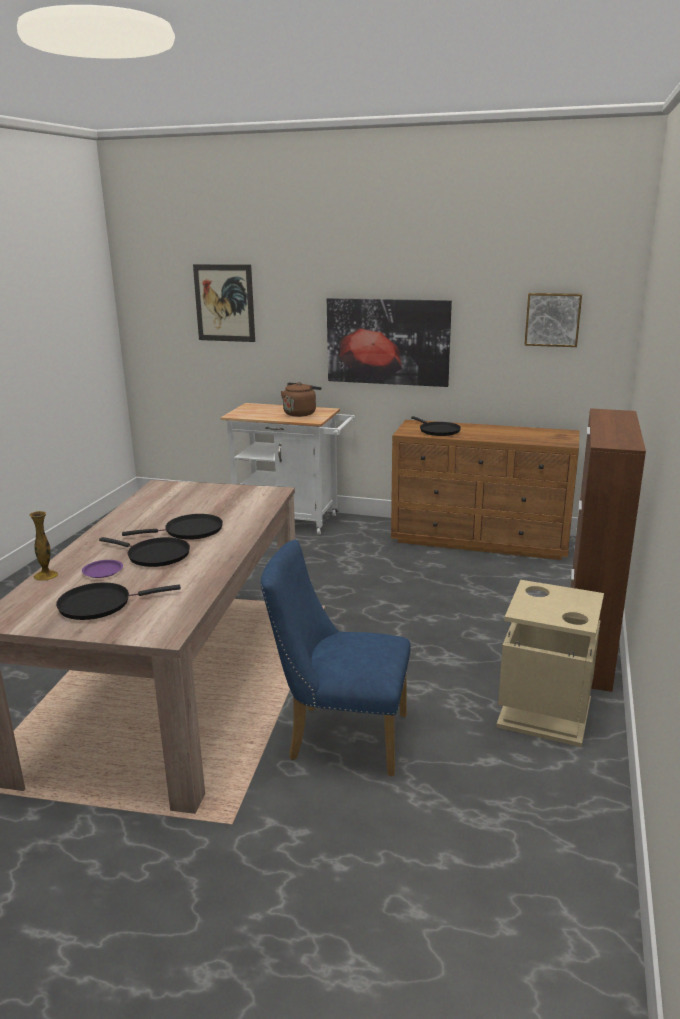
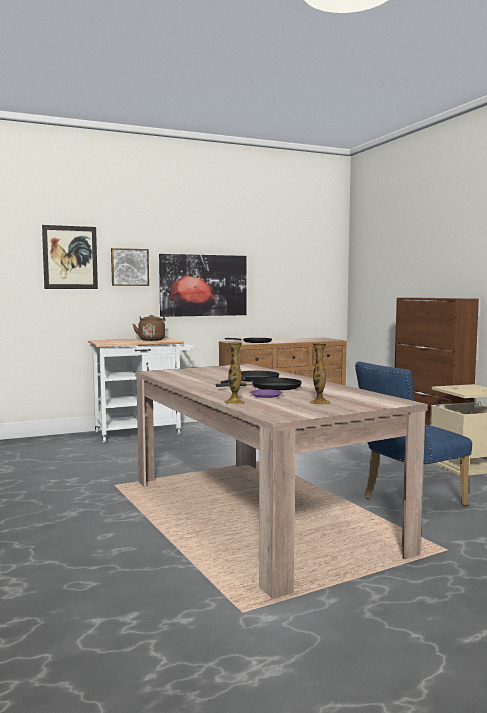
camera: 40 degrees left, 15 degrees down
(100, 604) = (319, 402): black frying pan -> vase
(552, 319) = (304, 268): picture -> picture (129, 267)

